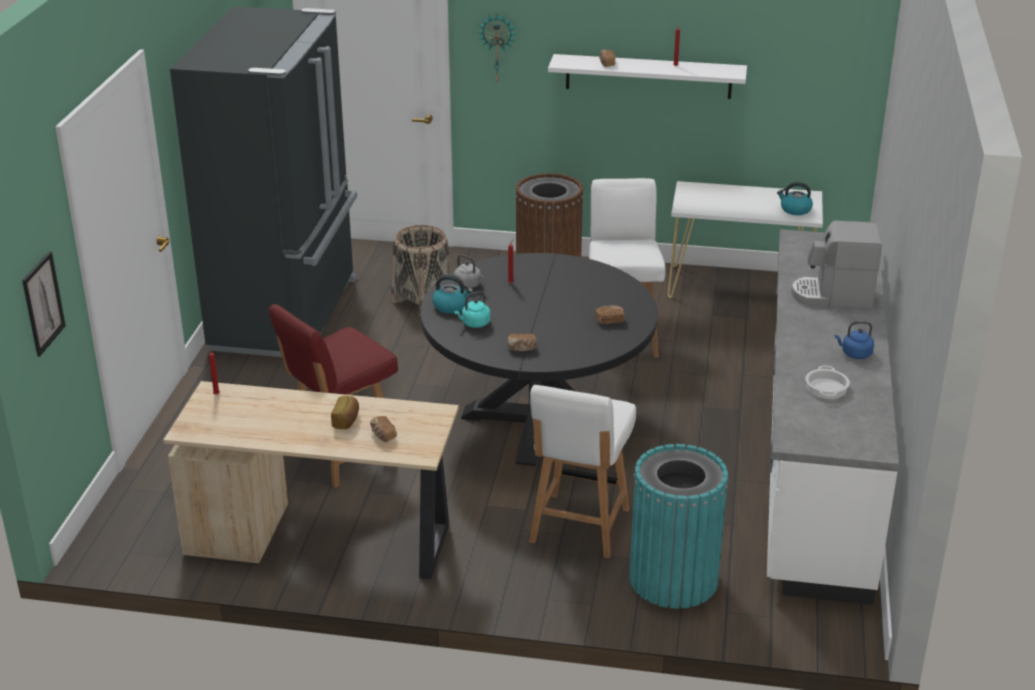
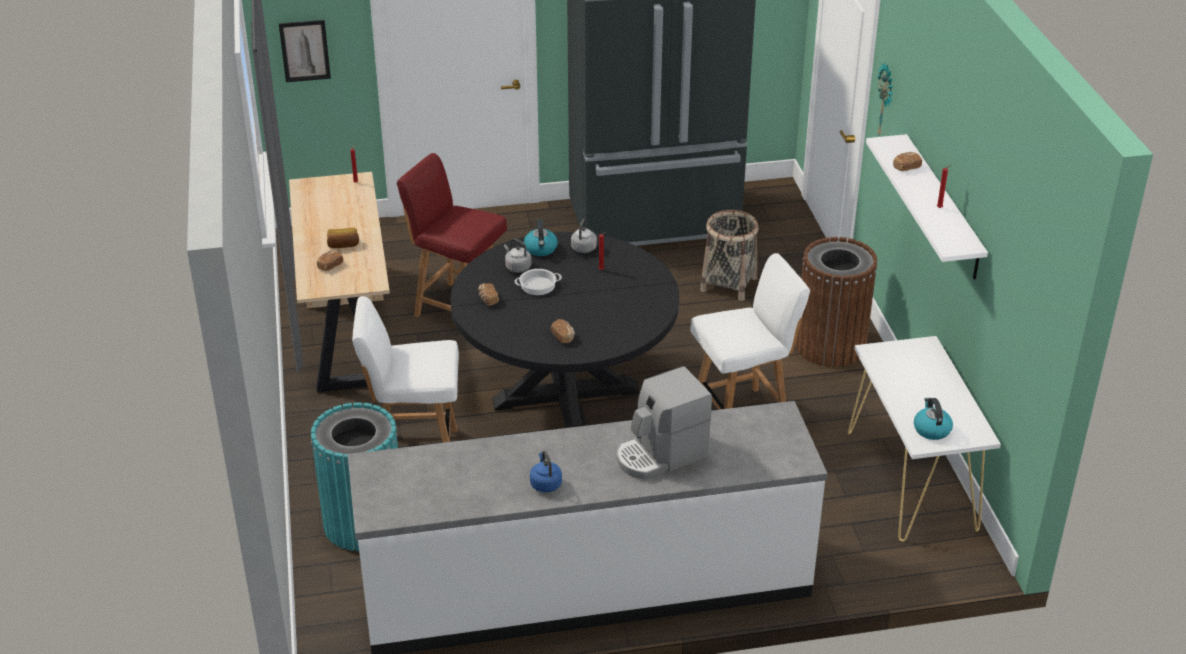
camera: 70 degrees right, 5 degrees up
(474, 324) = (517, 267): turquoise kettle -> grey kettle
(826, 388) = (470, 473): cooking pot -> cooking pot (537, 286)
(832, 296) = (660, 455): coffee machine -> coffee machine turned 105 degrees counterclockwise

